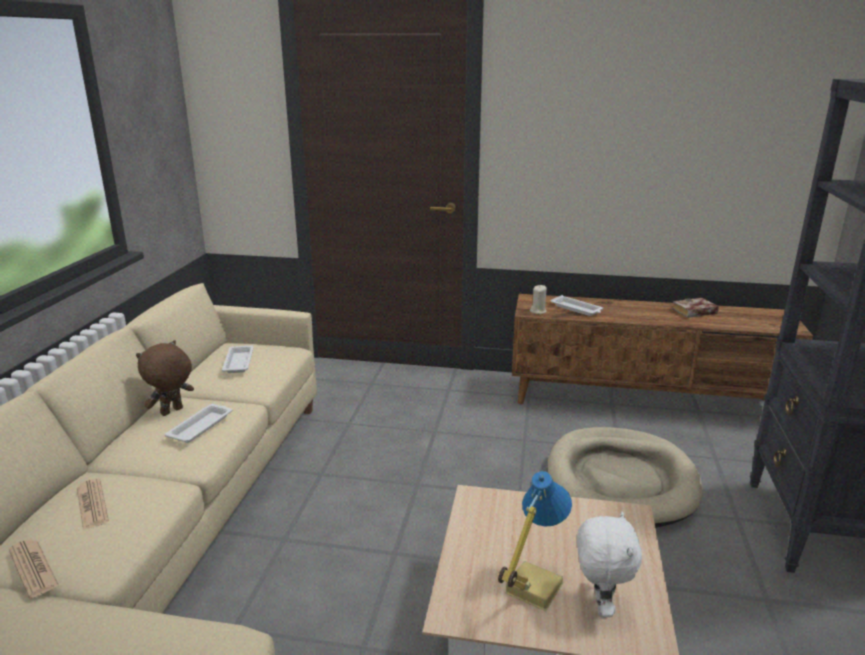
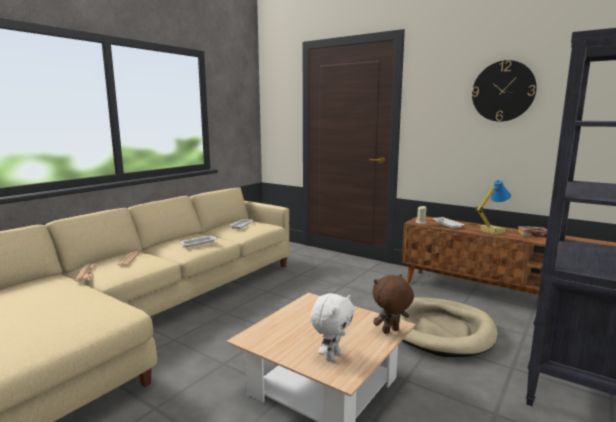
camera: 25 degrees right, 10 degrees down
(172, 412) = (194, 237): brown plush toy -> brown plush toy (391, 332)
(531, 587) = (301, 339): table lamp -> table lamp (491, 230)
(648, 98) = (503, 91): none -> wall clock

